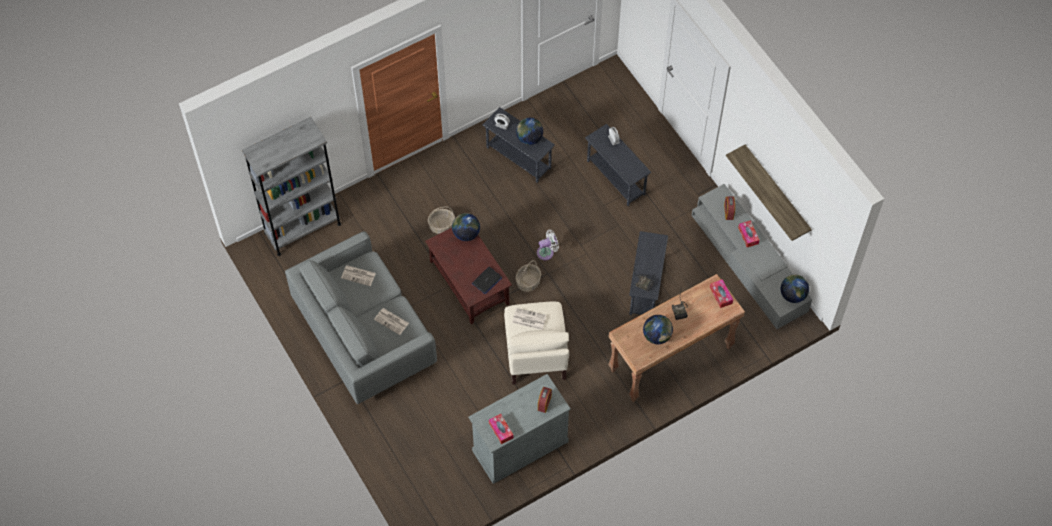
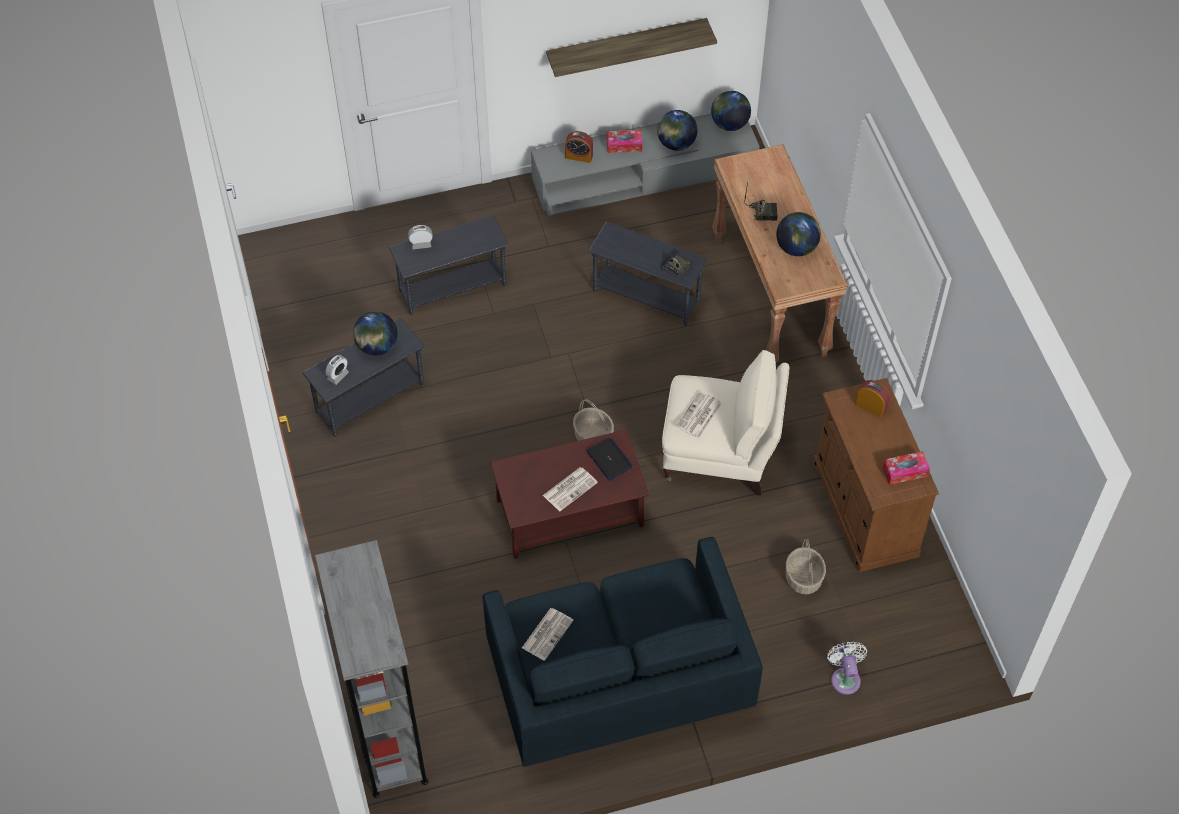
camera: 75 degrees left, 5 degrees down
(365, 334) = (618, 678): grey sofa -> blue sofa
(392, 321) = (647, 602): newspaper -> newspaper (570, 488)
(441, 226) = (455, 528): basket -> basket (804, 578)
(466, 233) = (516, 469): globe -> globe (676, 143)
(520, 446) = (864, 508): grey cabinet -> brown cabinet
(547, 252) = (549, 401): white fan -> white fan (845, 677)
(721, 295) = (751, 162): tissue box -> none

